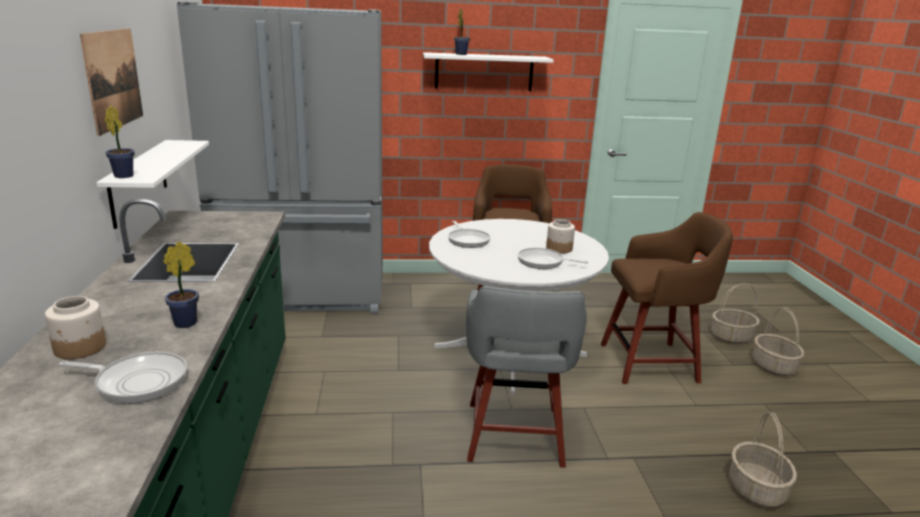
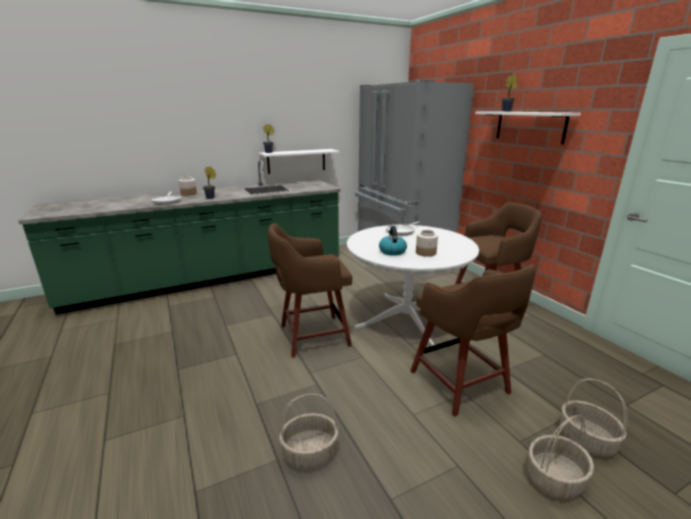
camera: 70 degrees right, 0 degrees up
(113, 79) = (285, 115): picture -> none
(513, 436) = (312, 335): grey stool -> brown stool
(543, 262) = (392, 251): frying pan -> kettle

